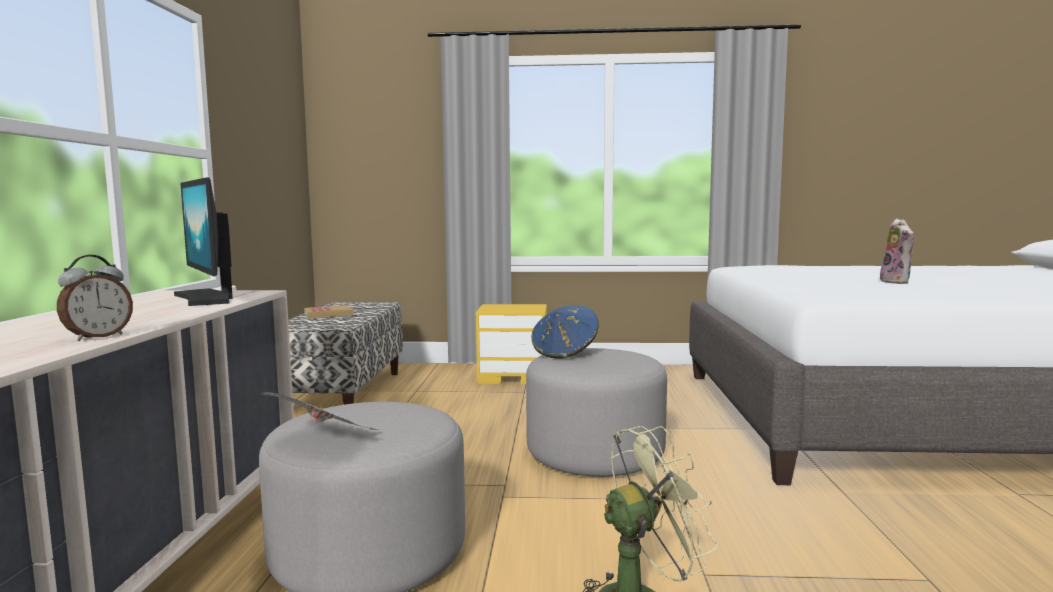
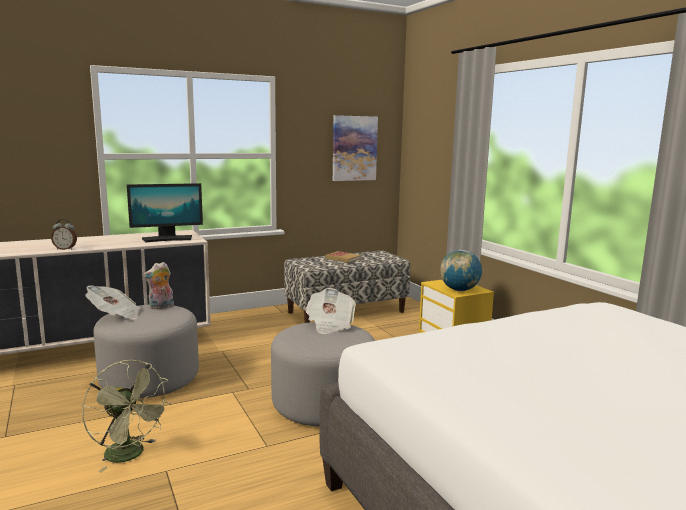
camera: 60 degrees right, 5 degrees up
(206, 298) = (167, 239): monitor -> monitor turned 135 degrees counterclockwise
(276, 154) = (354, 148): none -> picture
(526, 309) = (459, 290): none -> globe
(565, 352) = (330, 324): blue hat -> newspaper
(897, 282) = (587, 377): plush toy -> plush toy (161, 307)

